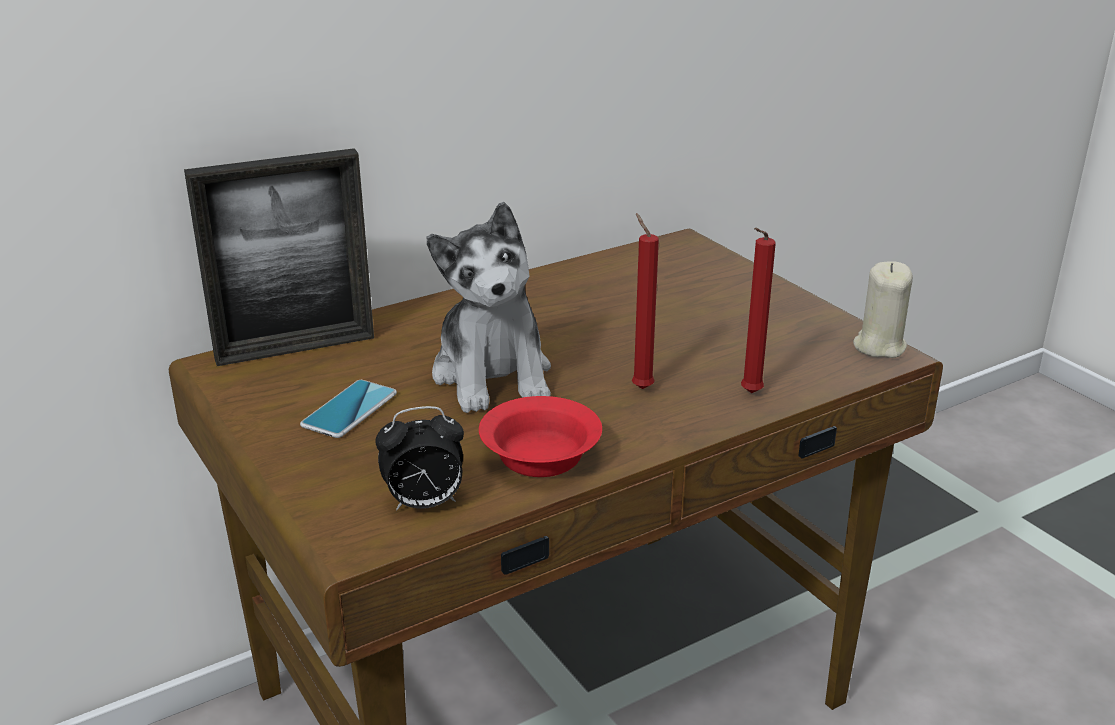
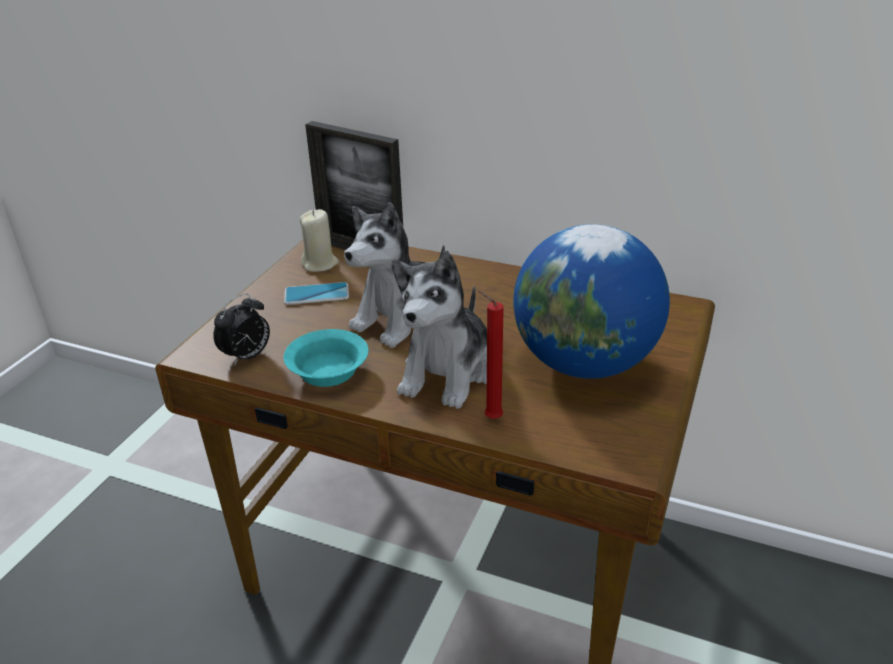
camera: 55 degrees right, 5 degrees up
(424, 504) = (247, 357): alarm clock -> alarm clock turned 90 degrees counterclockwise
(542, 456) = (330, 372): red bowl -> turquoise bowl
(640, 387) = (448, 372): red candle -> plush toy
(716, 317) = (584, 363): none -> globe
(879, 346) = (641, 452): beige candle -> beige candle (320, 264)

